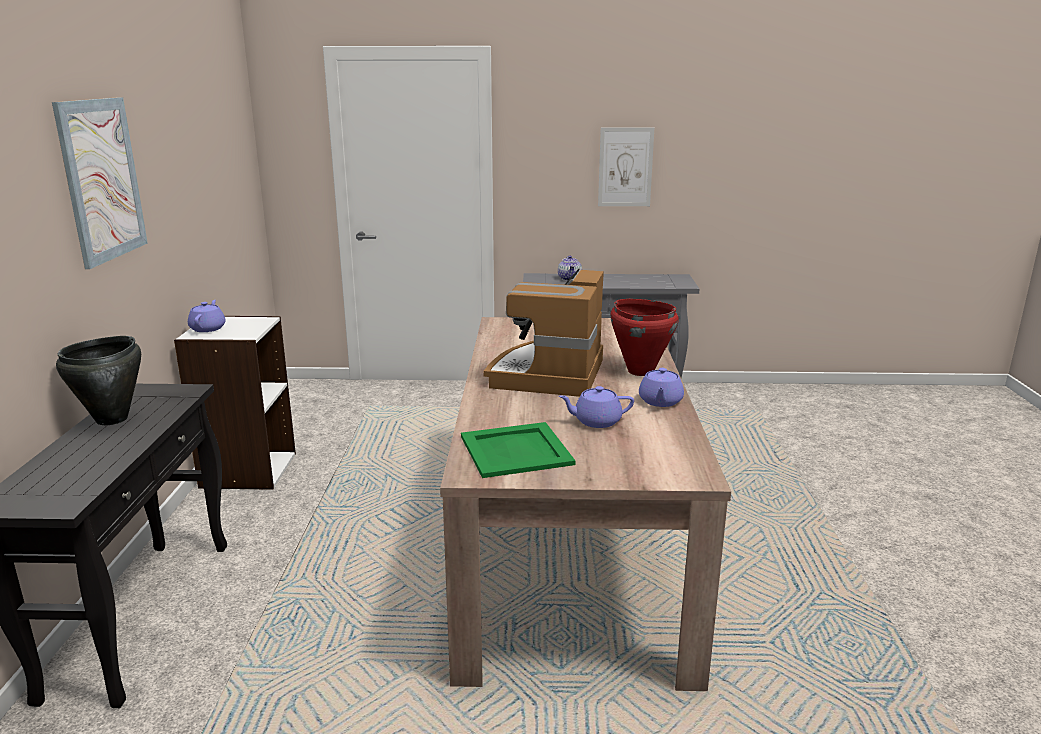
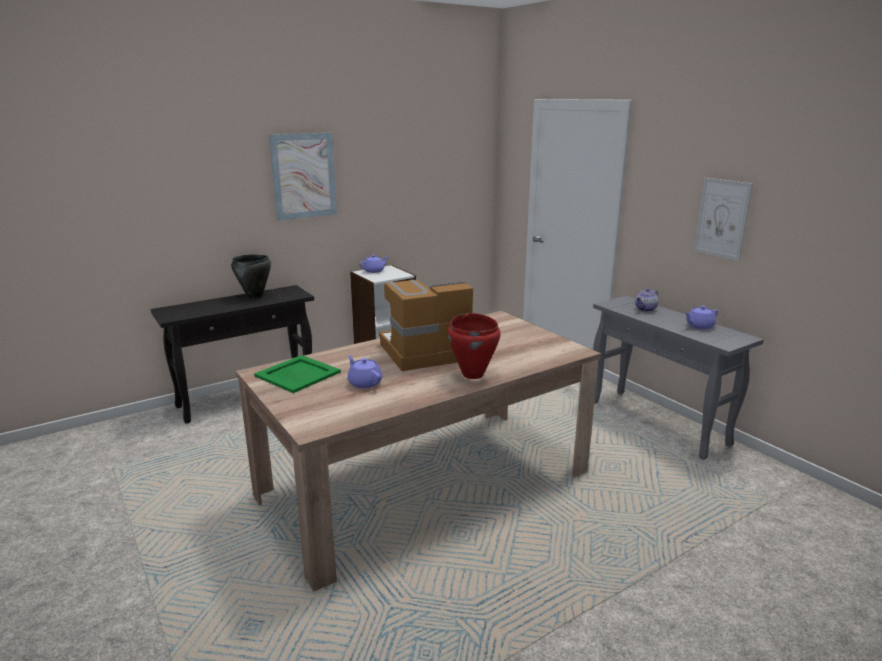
camera: 55 degrees right, 0 degrees up
(660, 401) = (423, 393): purple teapot -> purple teapot (699, 326)

